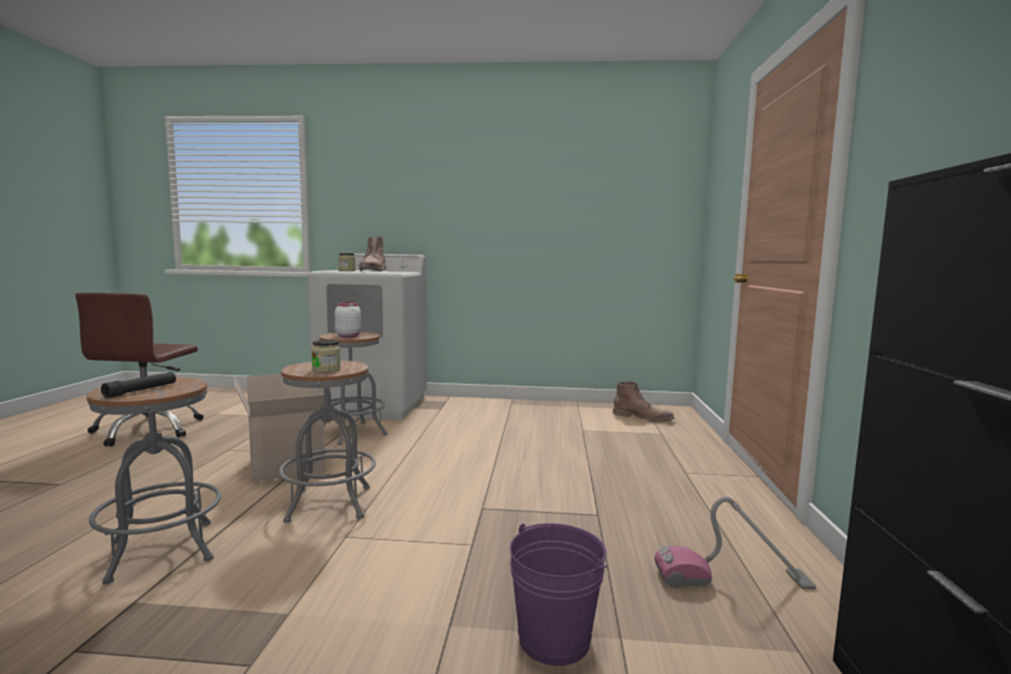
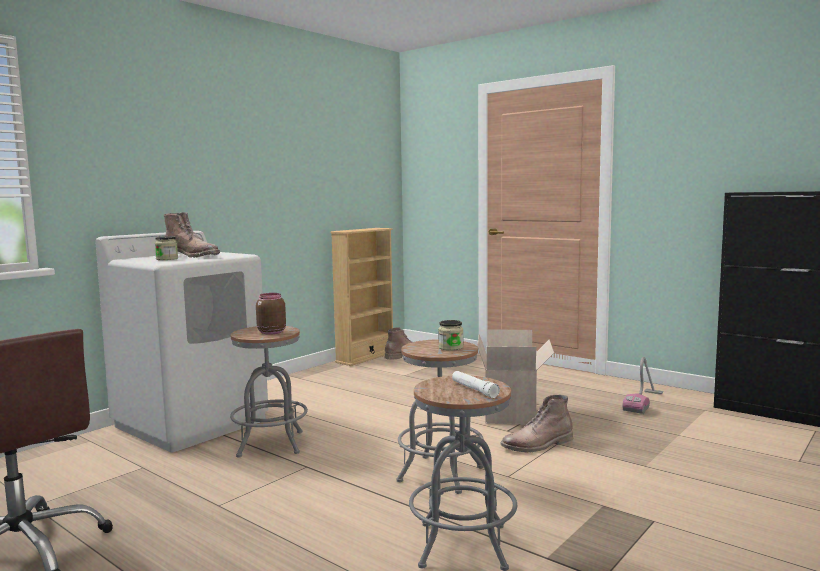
camera: 55 degrees left, 0 degrees up
(141, 391) = (474, 390): black flashlight -> white flashlight
(286, 467) = (325, 482): cardboard box -> cardboard box (512, 415)
(348, 336) = (271, 332): white jar -> brown jar
(453, 534) = (537, 445): none -> brown boot
(554, 639) = (672, 447): purple bucket -> none
(606, 407) = (365, 357): none -> beige bookcase

